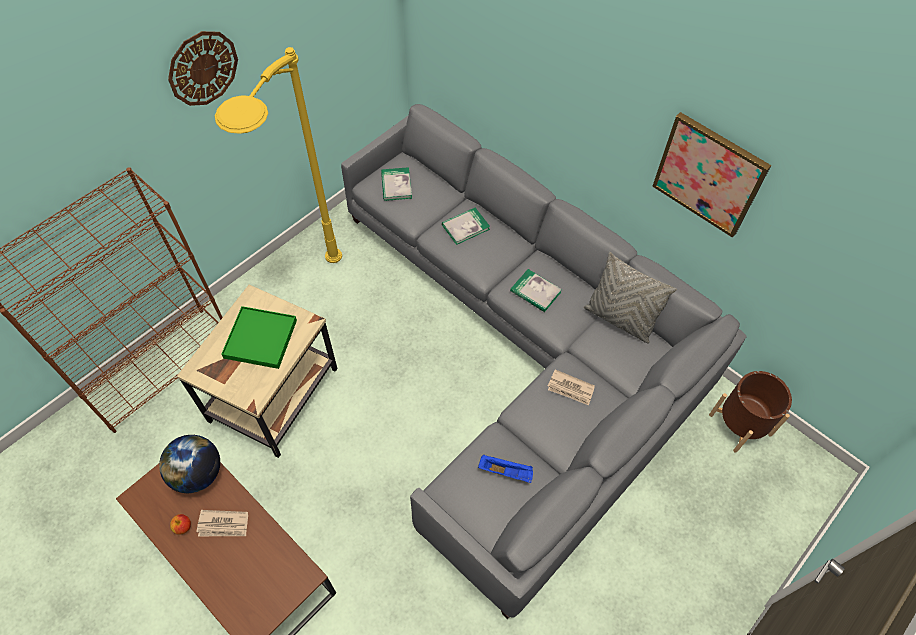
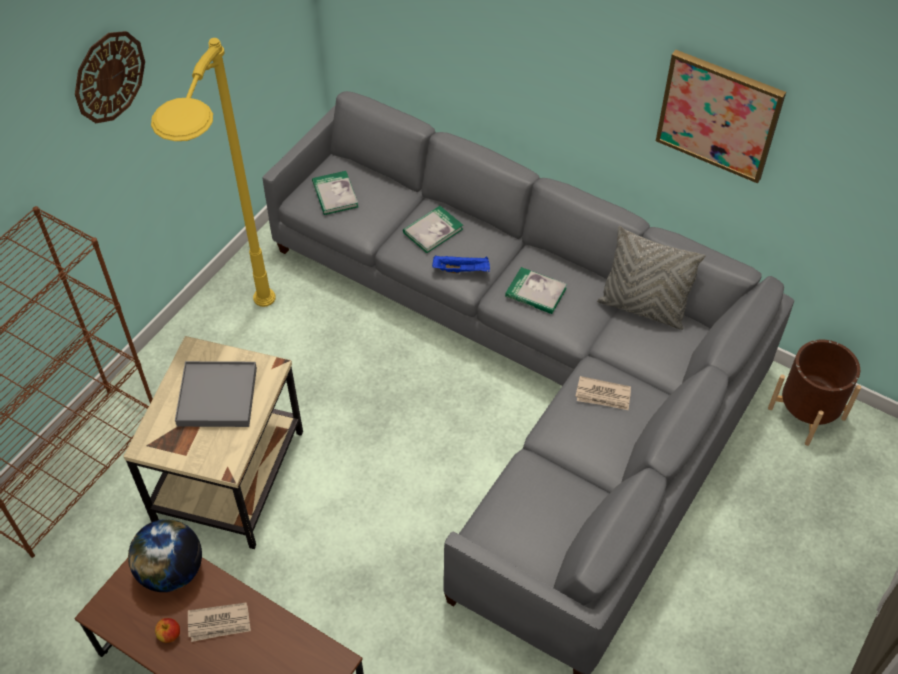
camera: 10 degrees left, 5 degrees down
(261, 339) = (217, 396): green tray -> grey tray
(506, 472) = (549, 500): blue tray -> blue tray (462, 270)

